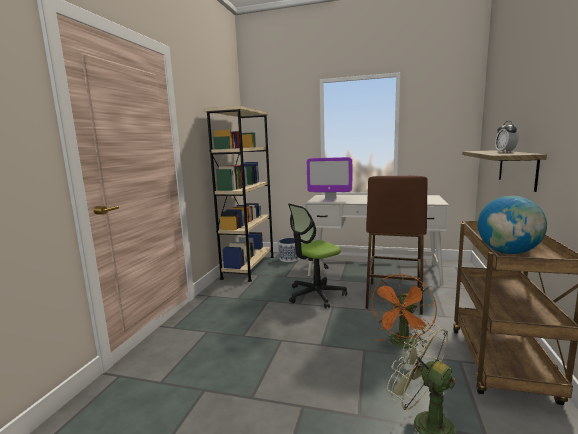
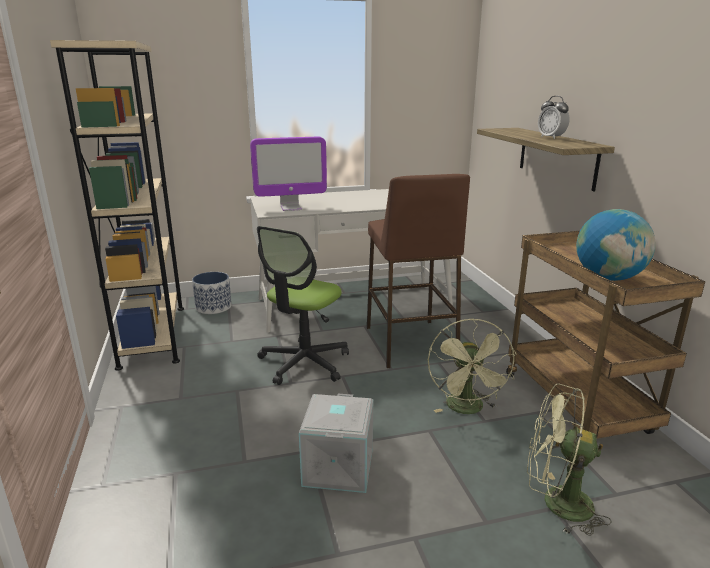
camera: 30 degrees left, 10 degrees up
(289, 353) = (337, 466): none -> grey storage box
(403, 345) = (467, 409): orange fan -> green fan

